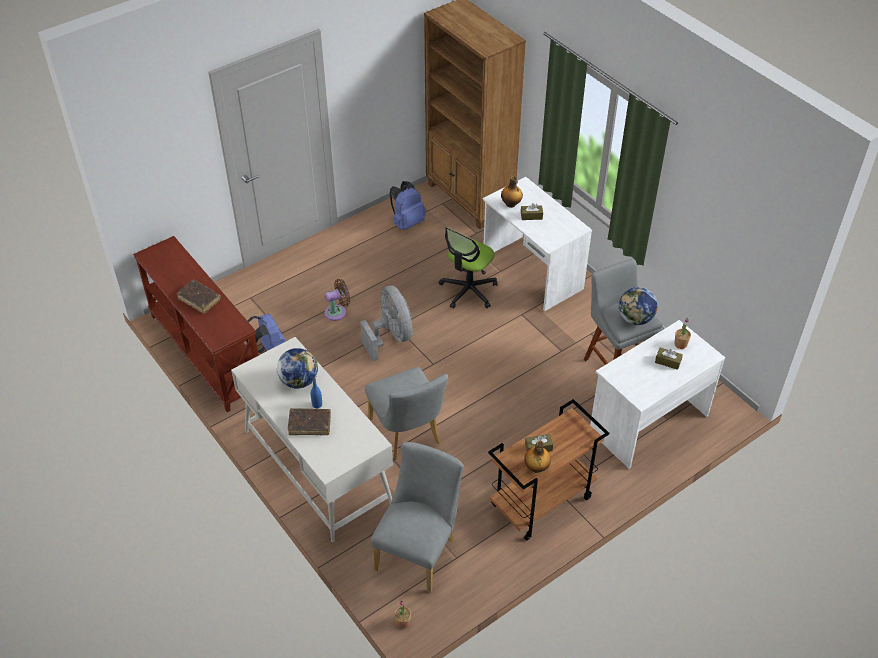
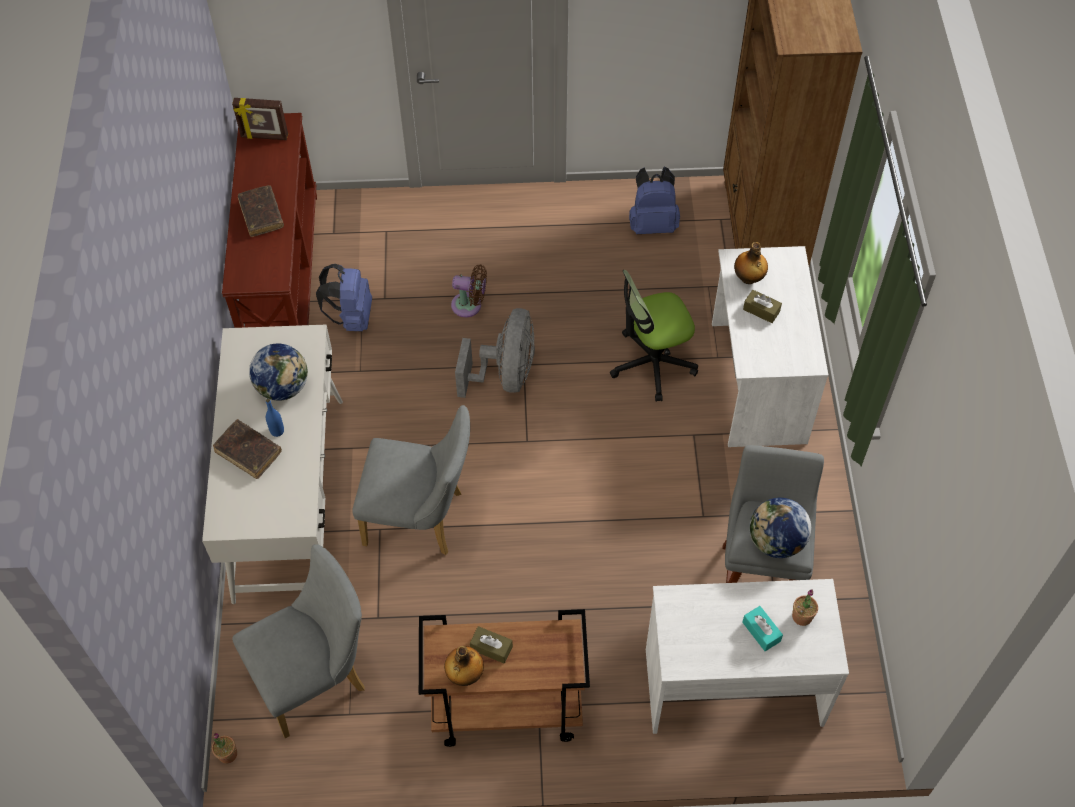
camera: 35 degrees right, 10 degrees up
(161, 258) = (264, 136): none -> picture frame
(407, 435) = (421, 519): grey chair -> grey chair turned 90 degrees counterclockwise
(668, 362) = (761, 631): brown tissue box -> turquoise tissue box

